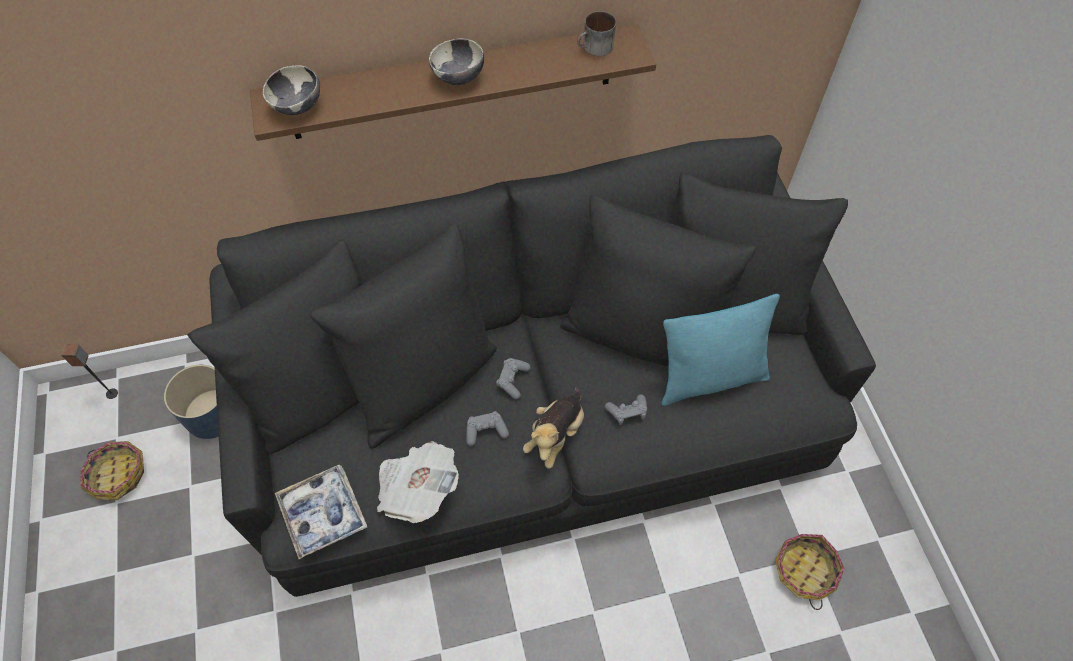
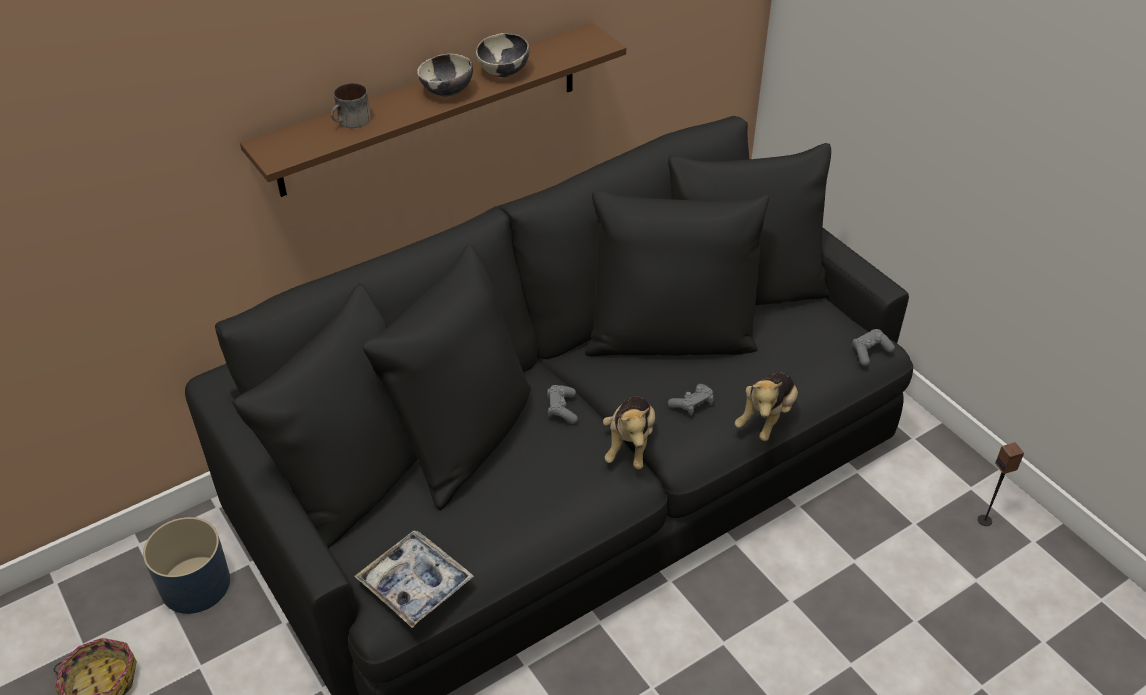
camera: 20 degrees left, 15 degrees down
(112, 393) = (56, 601): speaker -> speaker (985, 520)
(298, 107) = (299, 145): bowl -> bowl (504, 72)
(417, 488) = (508, 531): newspaper -> none
(486, 431) = (556, 460): grey game controller -> grey game controller (870, 352)
(595, 48) = (564, 46): mug -> mug (351, 121)
(688, 447) = (766, 417): none -> plush toy
(710, 378) = (758, 355): turquoise pillow -> none
(804, 571) = (915, 537): basket -> none

